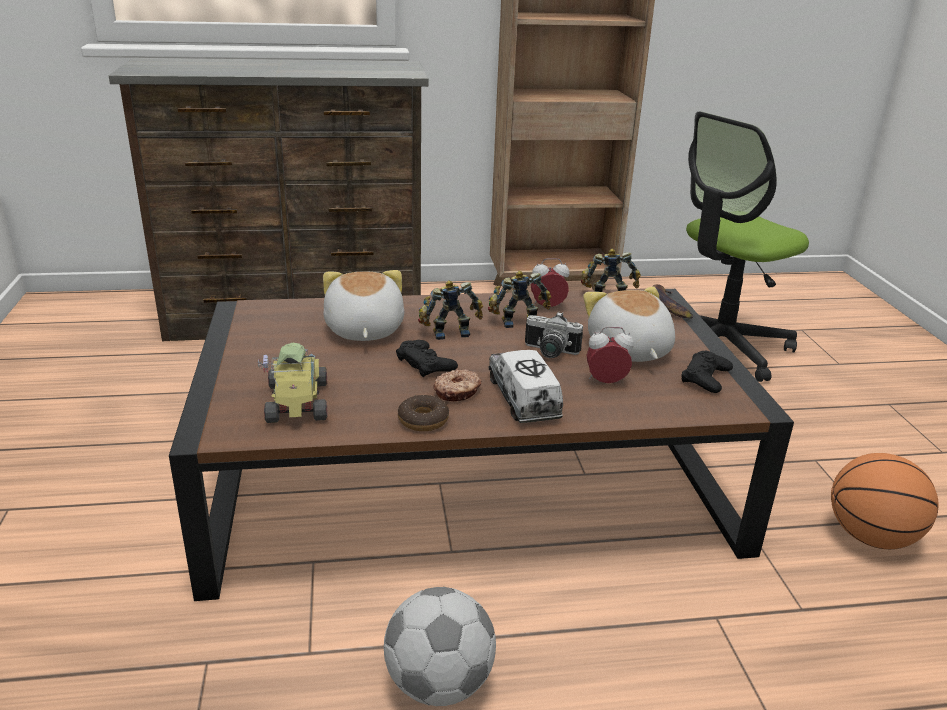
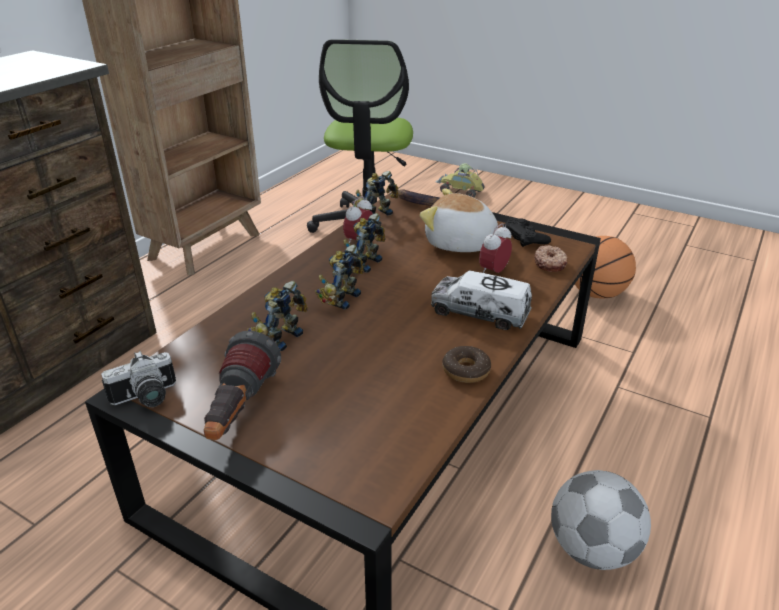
camera: 50 degrees left, 5 degrees up
(260, 350) = (239, 411): none -> flashlight
(295, 401) = (362, 426): toy car -> toy car (460, 191)
(363, 330) = (280, 338): plush toy -> toy robot
(425, 363) = (379, 331): black game controller -> none
(457, 392) = (440, 336): donut -> donut (550, 263)
(549, 352) = (427, 273): camera -> camera (146, 399)

